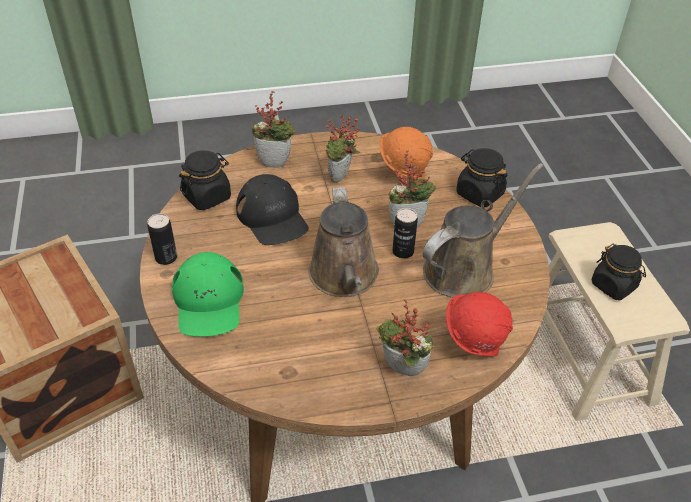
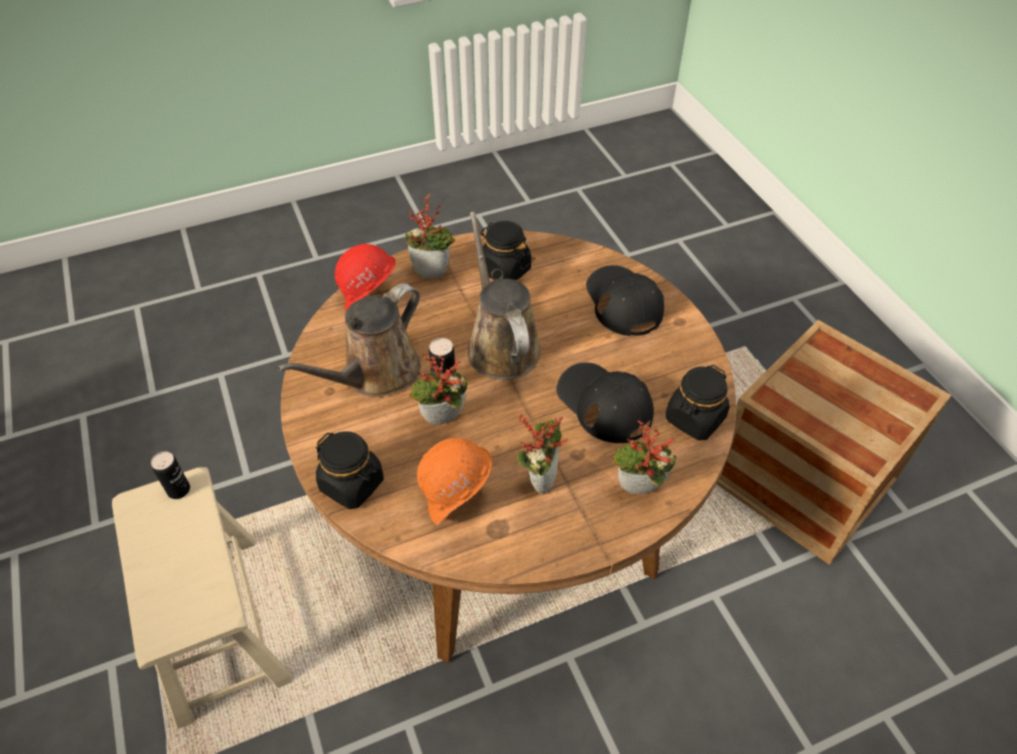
camera: 170 degrees right, 5 degrees up
(166, 257) = (690, 337): can -> can (178, 490)
(209, 301) = (623, 302): green cap -> black cap
(613, 285) = (183, 540): black jar -> black jar (504, 270)

